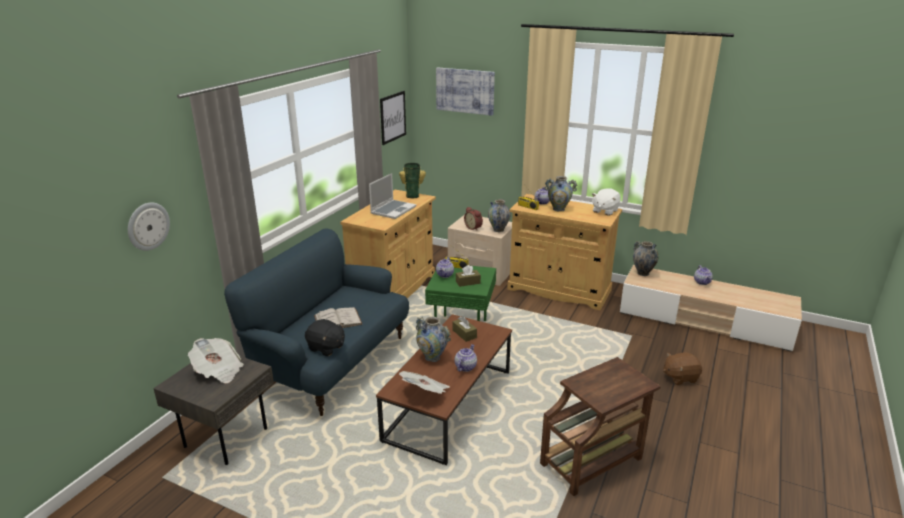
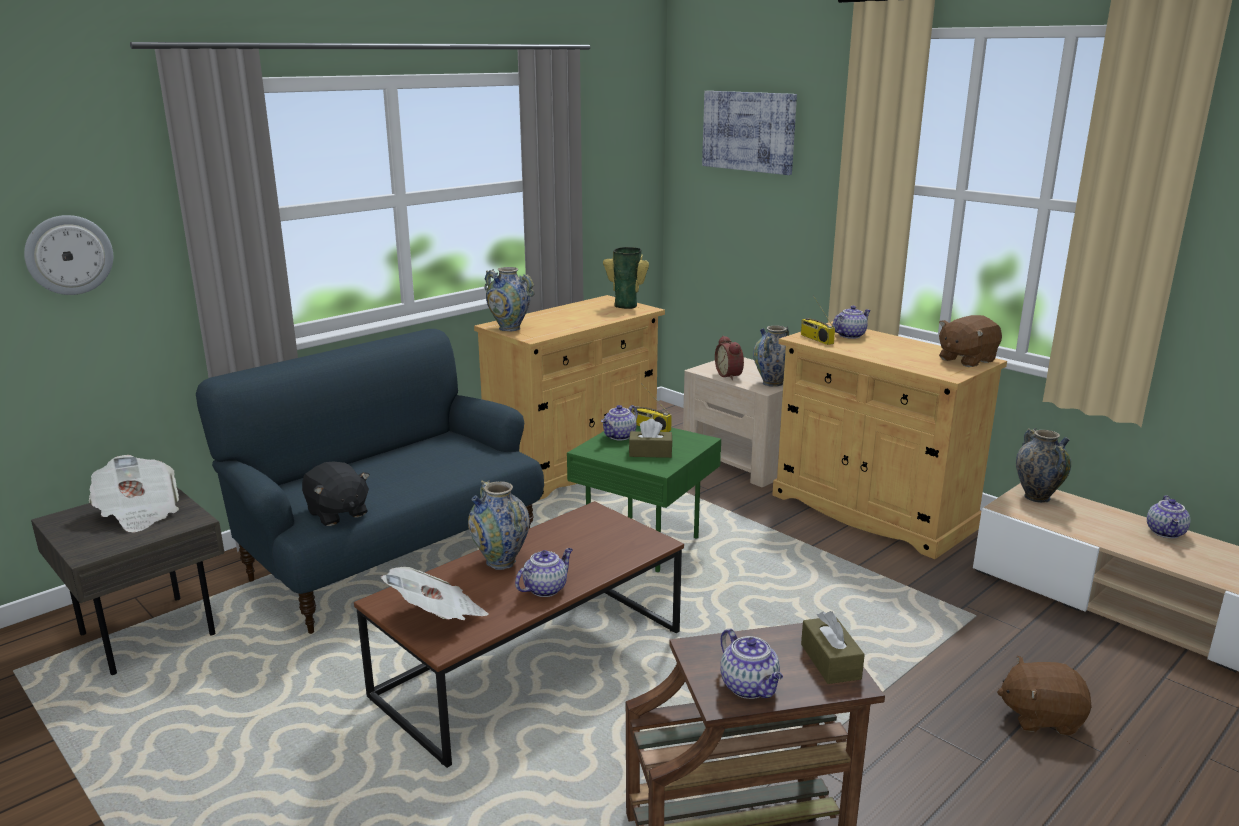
camera: 20 degrees right, 5 degrees down
(338, 320) = (393, 476): white book -> none
(393, 117) = (623, 174): picture -> none
(393, 210) = (574, 320): laptop -> none
(464, 334) = (589, 535): brown tissue box -> brown tissue box (830, 661)
(558, 209) = (873, 348): vase -> vase (509, 328)
(604, 211) = (966, 360): white plush toy -> brown plush toy
(608, 395) = (750, 687): none -> teapot

